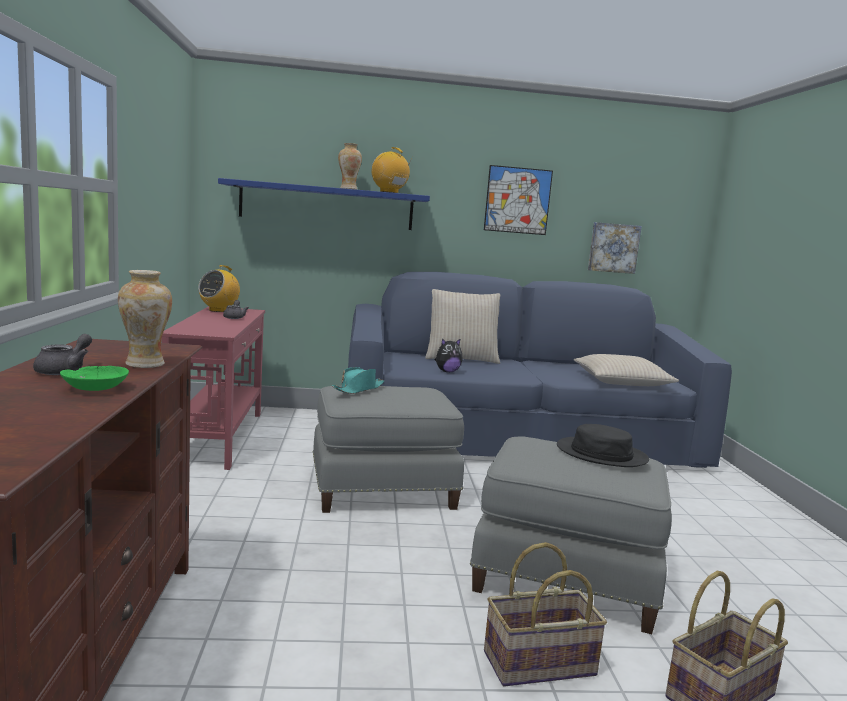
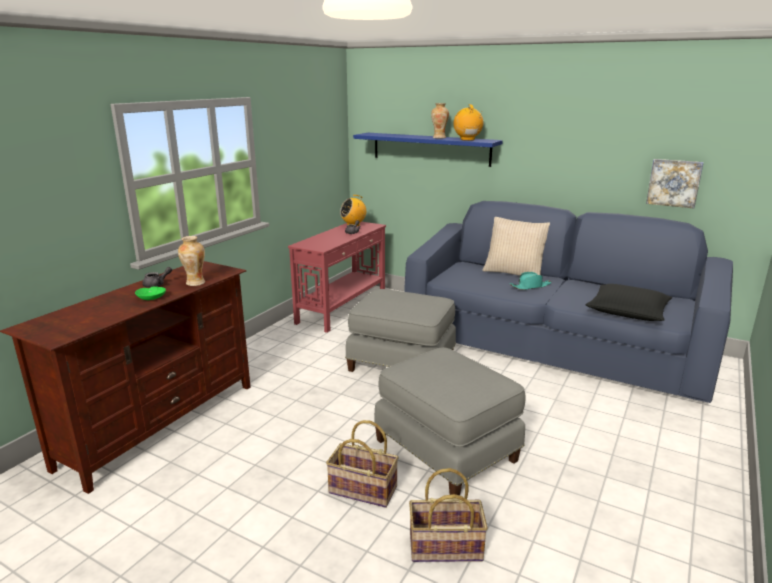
camera: 35 degrees right, 10 degrees up
(358, 389) = (387, 294): turquoise hat -> turquoise hat (530, 286)
(447, 371) = (481, 285): plush toy -> none
(517, 200) = (580, 140): picture -> none
(601, 454) = (471, 372): black hat -> none
(621, 382) = (627, 311): beige pillow -> black pillow

